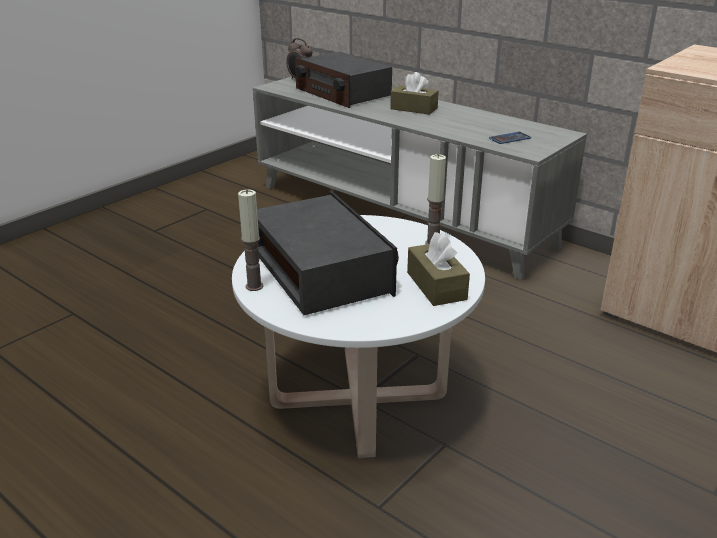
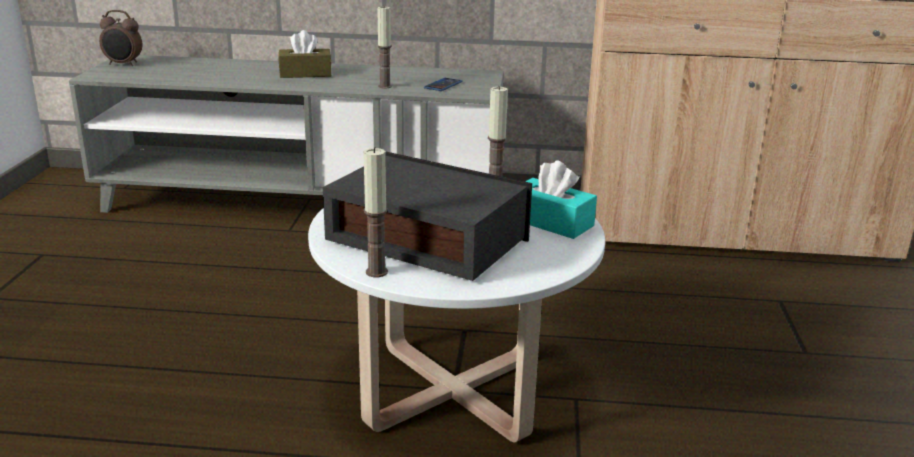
camera: 35 degrees left, 5 degrees down
(342, 92) = (198, 70): radio -> none
(436, 286) = (551, 222): brown tissue box -> turquoise tissue box
(459, 131) = (385, 86): none -> candle

